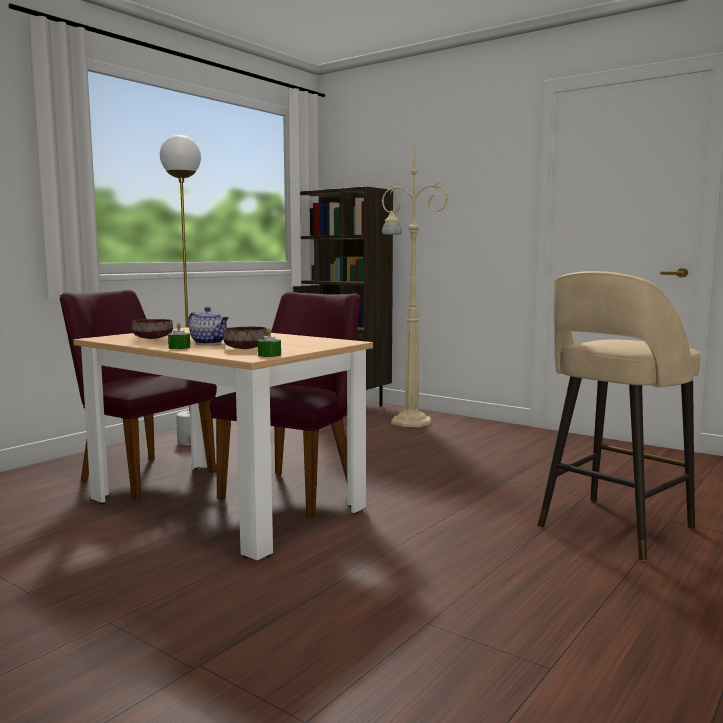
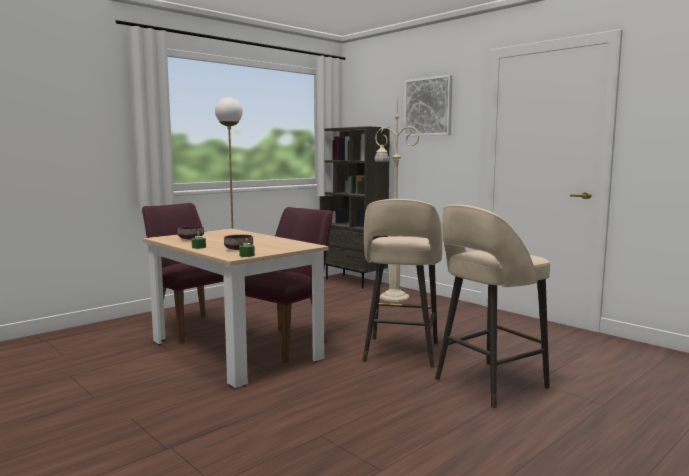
camera: 10 degrees right, 0 degrees up
(209, 342) = (222, 243): teapot -> none
(450, 160) = (428, 107): none -> picture
(467, 494) = (400, 353): none -> beige stool

